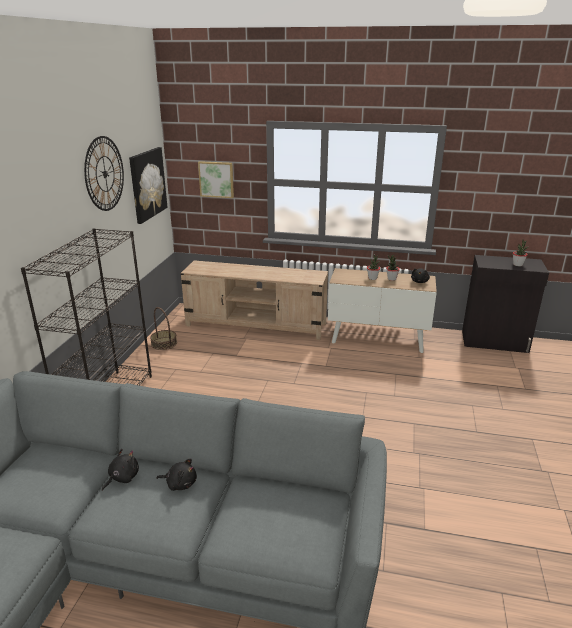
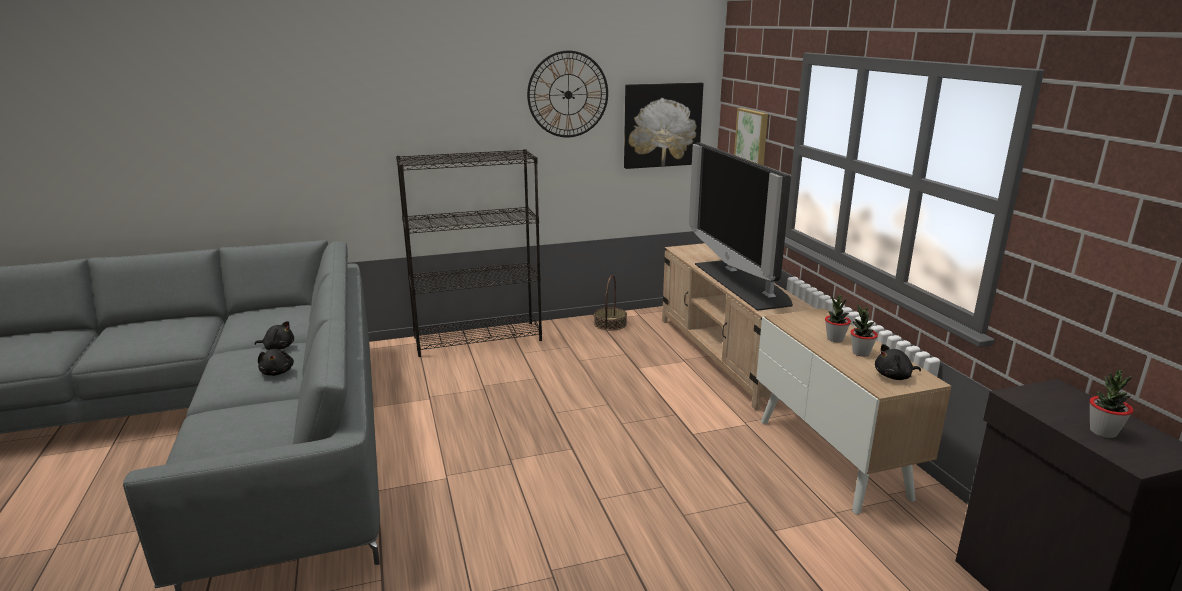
camera: 60 degrees right, 5 degrees down
(271, 273) = (743, 283): none -> television

